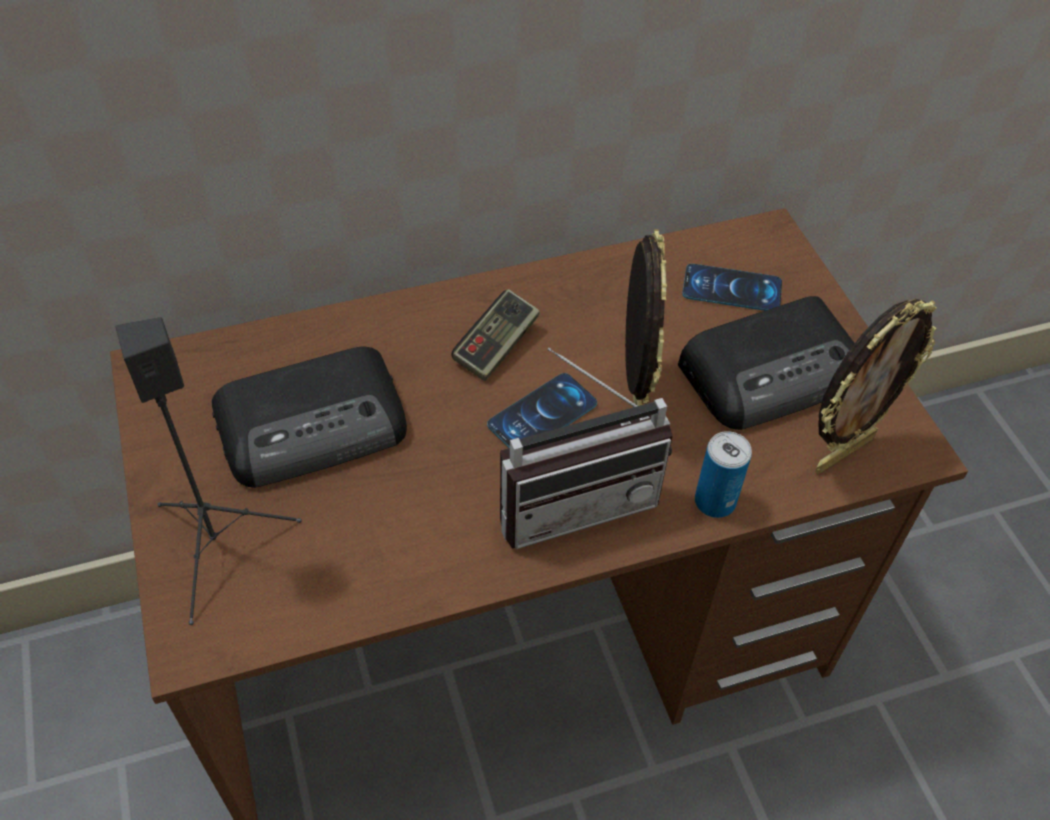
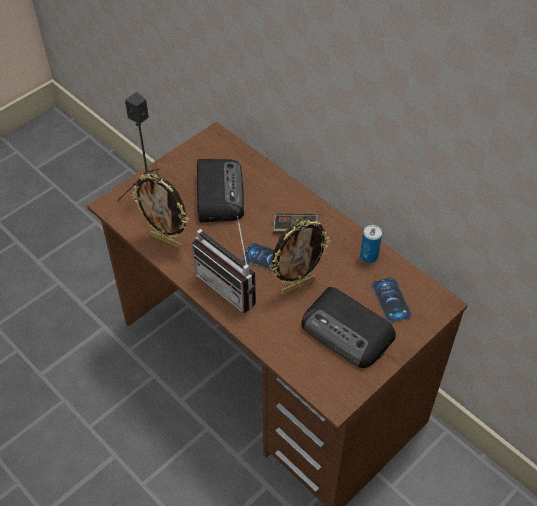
camera: 65 degrees right, 0 degrees up
(316, 425) = (218, 193): radio -> radio turned 135 degrees counterclockwise
(715, 501) = (259, 333): can -> can (369, 256)
(842, 452) = (316, 372): picture frame -> picture frame (166, 240)

